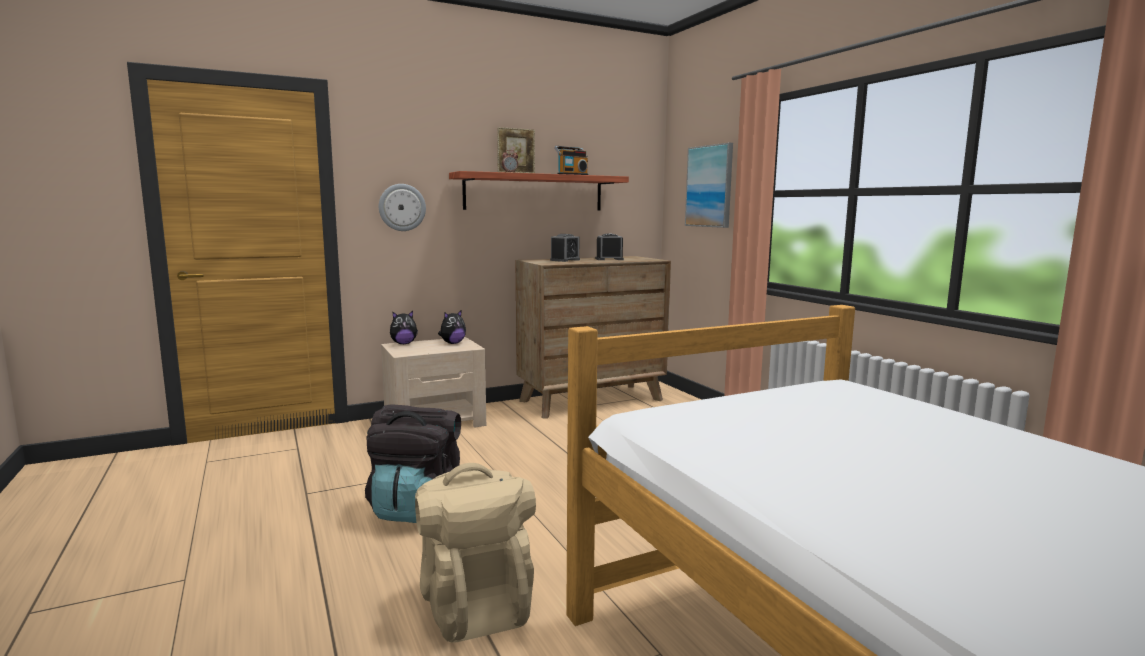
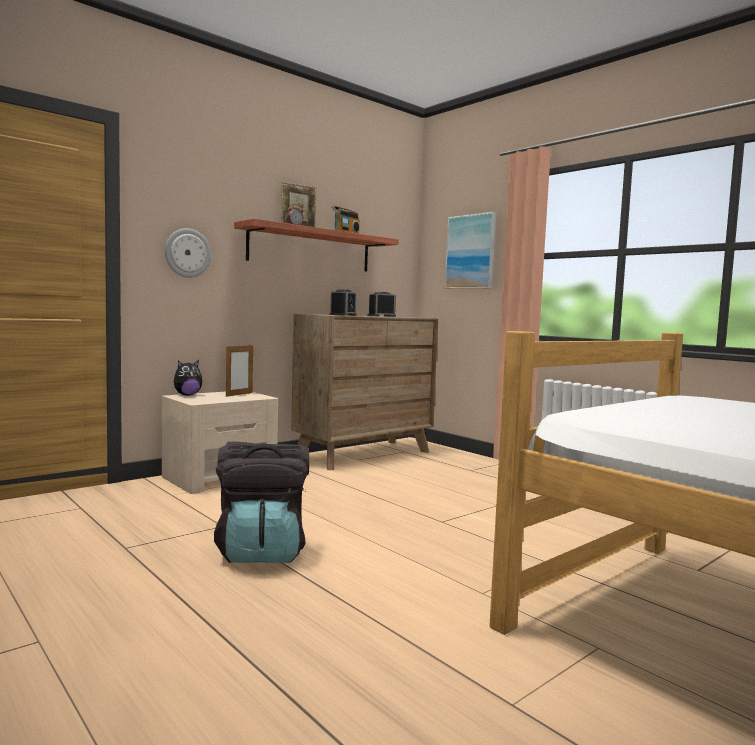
camera: 15 degrees left, 5 degrees down
(452, 343) = (239, 394): plush toy -> picture frame
(475, 603) = (393, 627): beige backpack -> none

